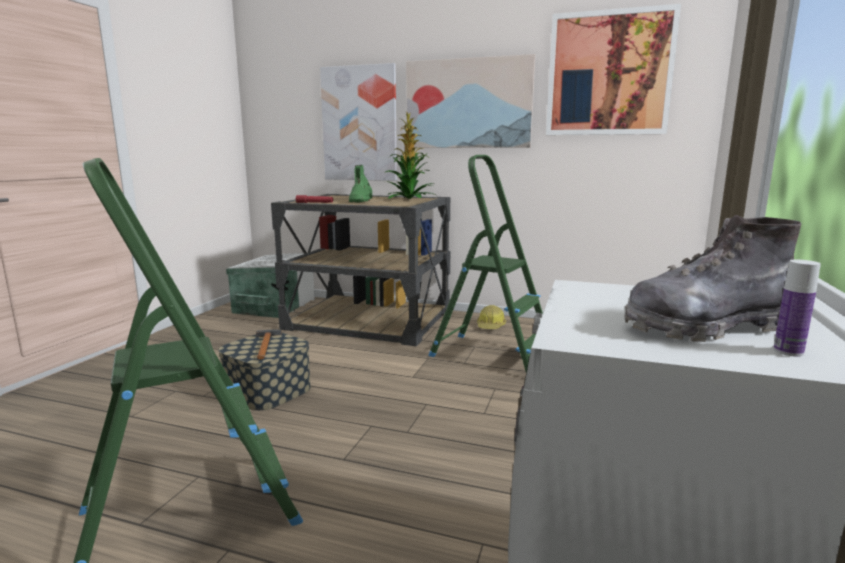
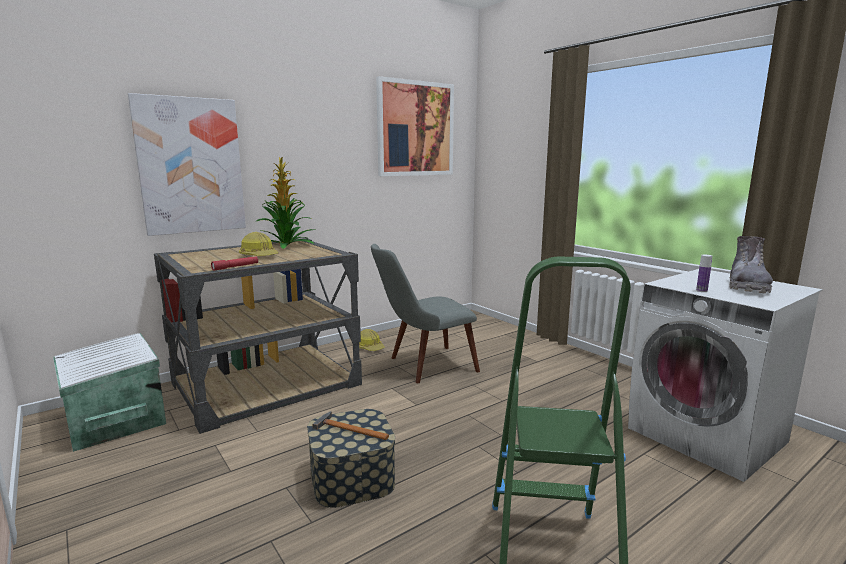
camera: 55 degrees left, 0 degrees up
(361, 201) = (259, 256): green boot -> hard hat
(468, 104) = (313, 147): picture -> none
(493, 356) = (423, 366): green step ladder -> grey chair
(788, 351) = (781, 287): bottle -> bottle (701, 291)

